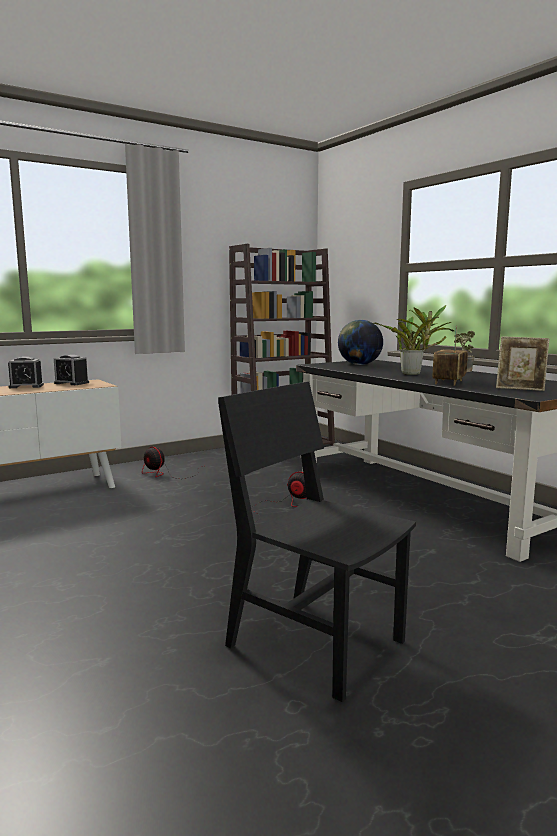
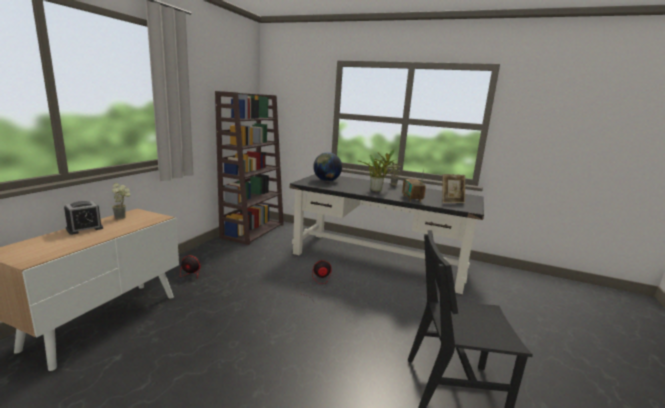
camera: 35 degrees left, 5 degrees up
(71, 383) = (123, 218): alarm clock -> potted plant

